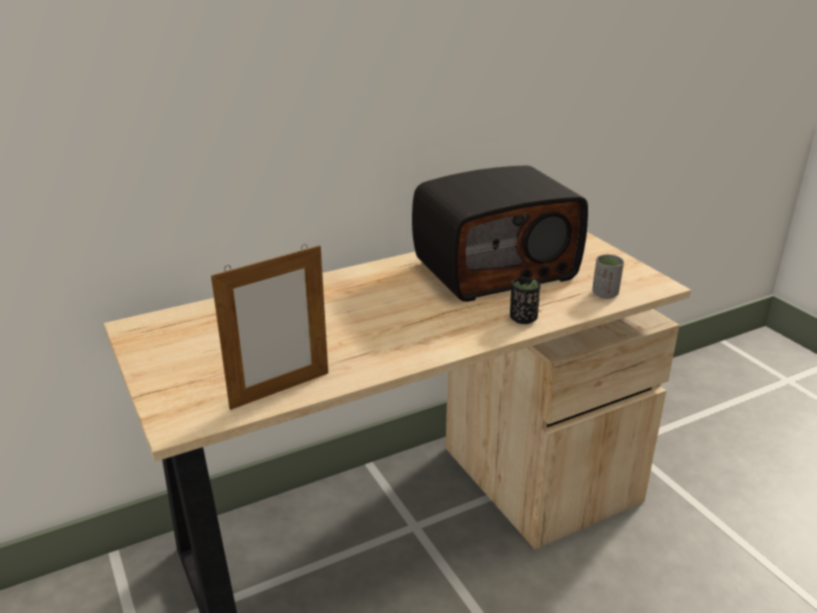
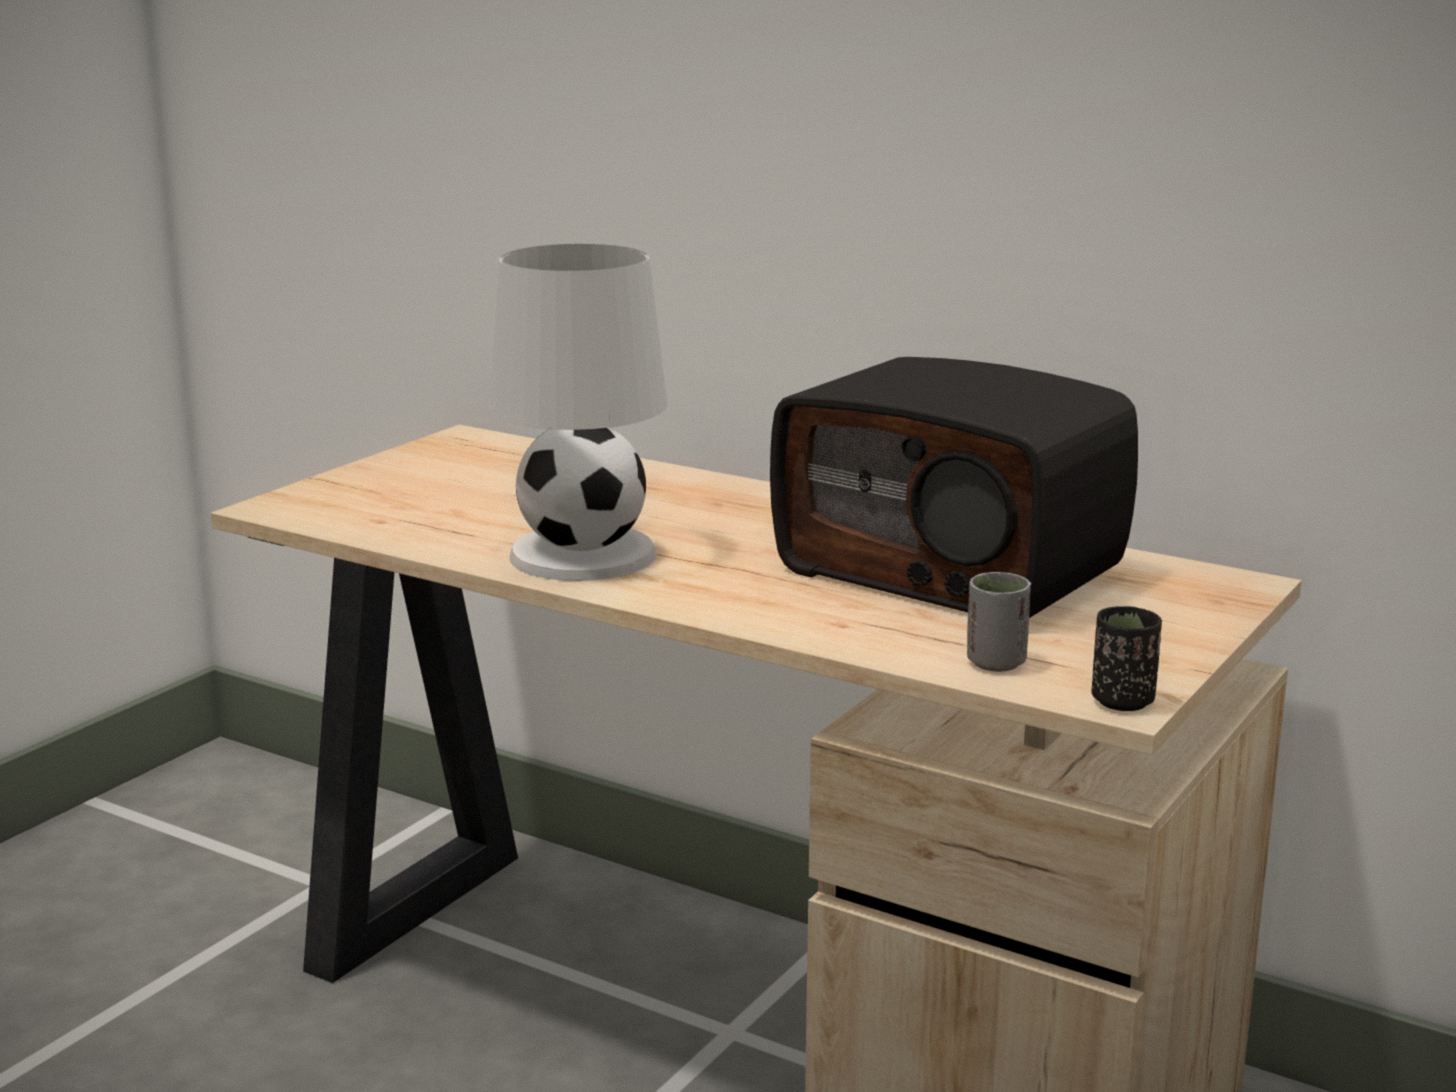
camera: 60 degrees right, 10 degrees down
(280, 390) = (396, 531): picture frame -> none
(386, 345) = (583, 556): none -> white table lamp
(523, 319) = (794, 619): black cup -> black cup (1122, 701)

